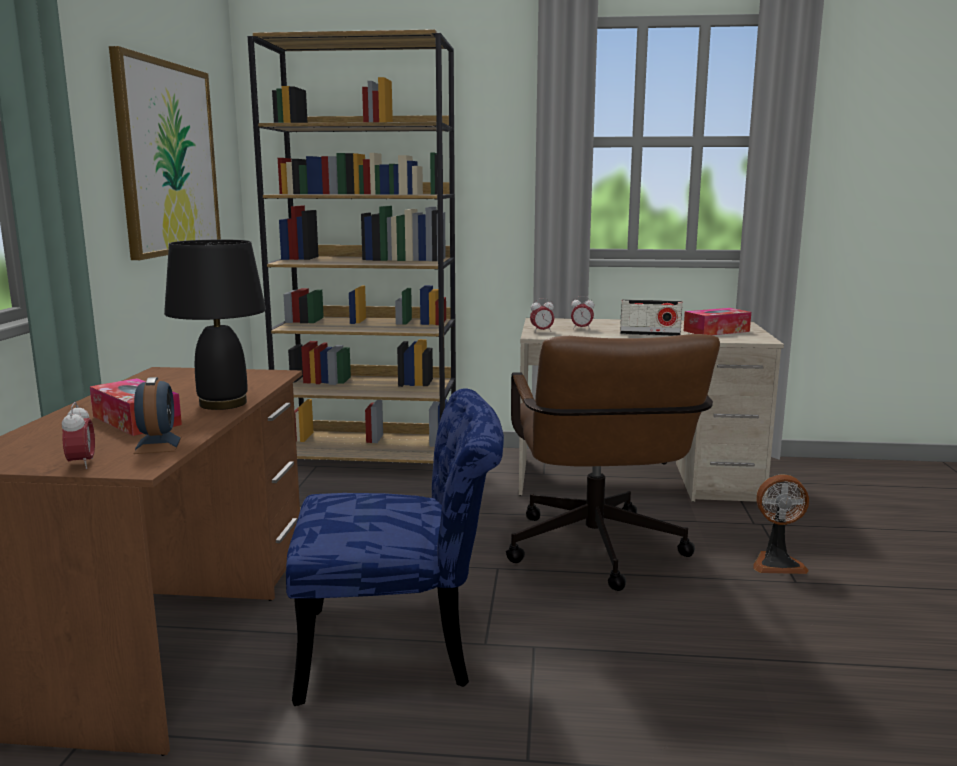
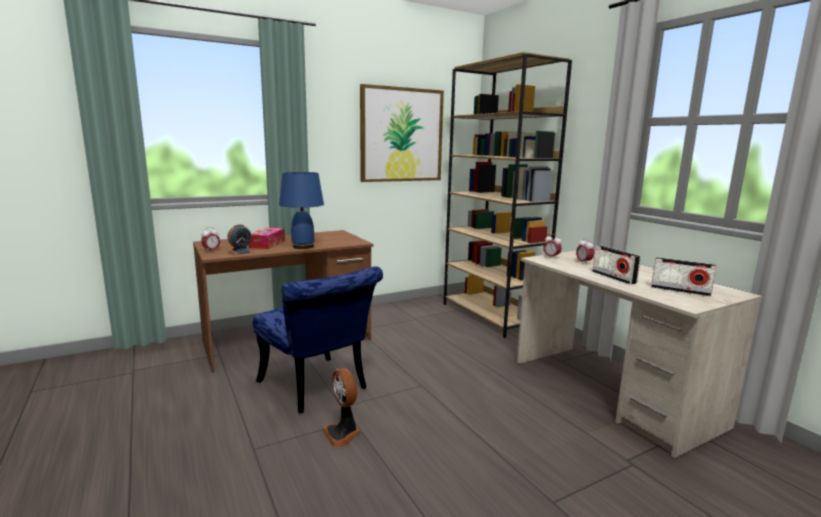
camera: 55 degrees right, 0 degrees up
(223, 404) = (302, 246): black table lamp -> blue table lamp
(597, 555) = (477, 410): brown office chair -> none
(716, 331) = (680, 290): tissue box -> radio
(777, 563) = (571, 486): fan -> fan (342, 433)

